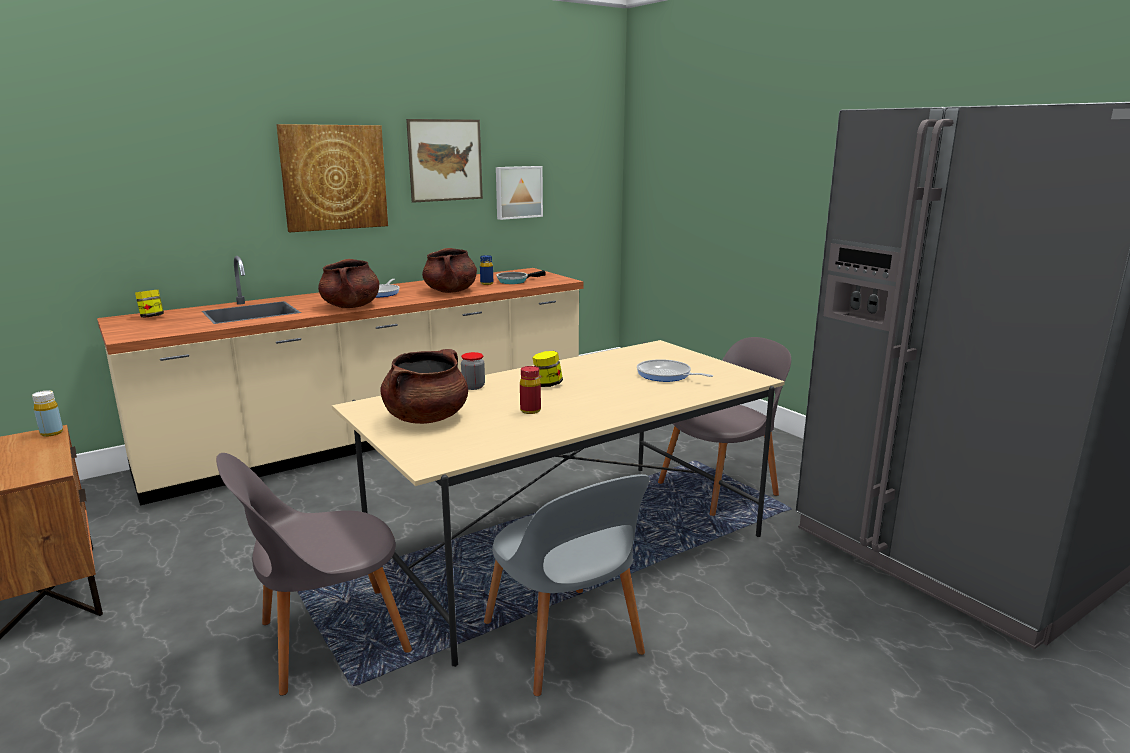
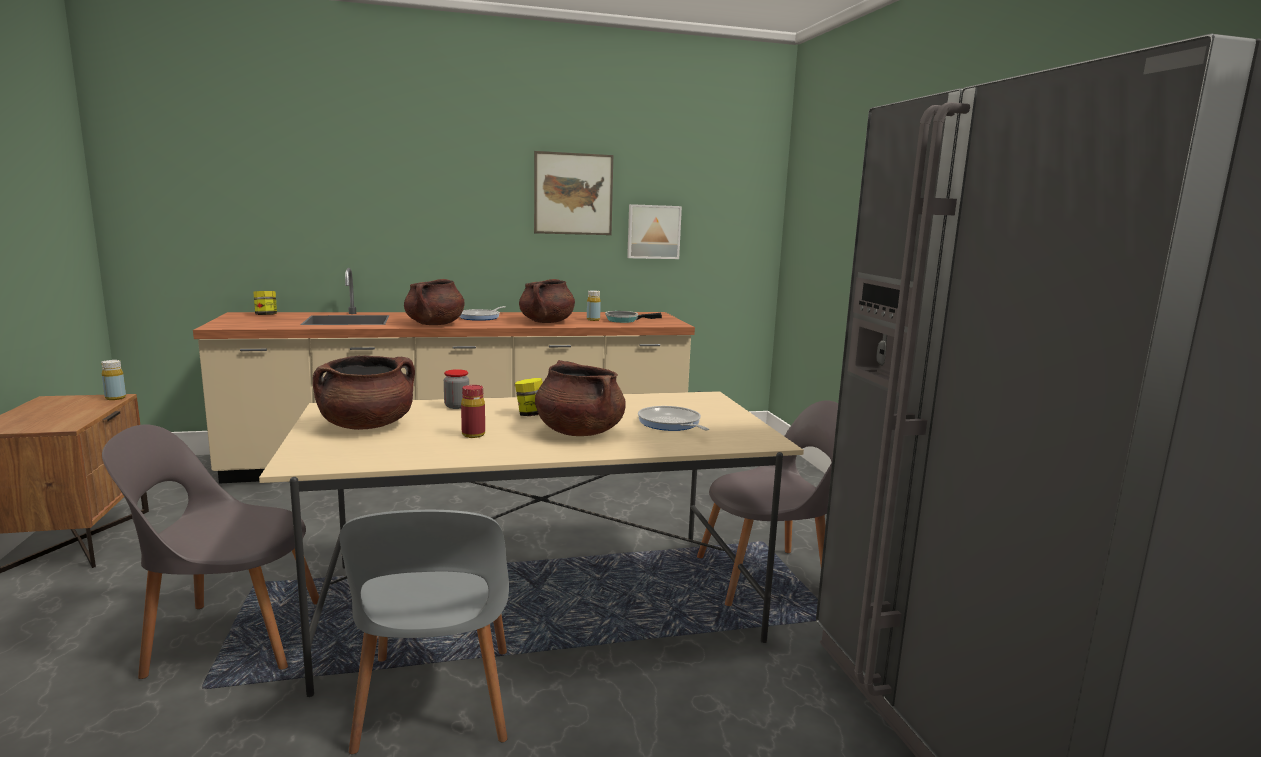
camera: 20 degrees right, 5 degrees down
(334, 177) = (456, 203): picture -> none
(487, 283) = (593, 320): blue bottle -> yellow bottle
(609, 394) = (579, 432): none -> brown cooking pot

